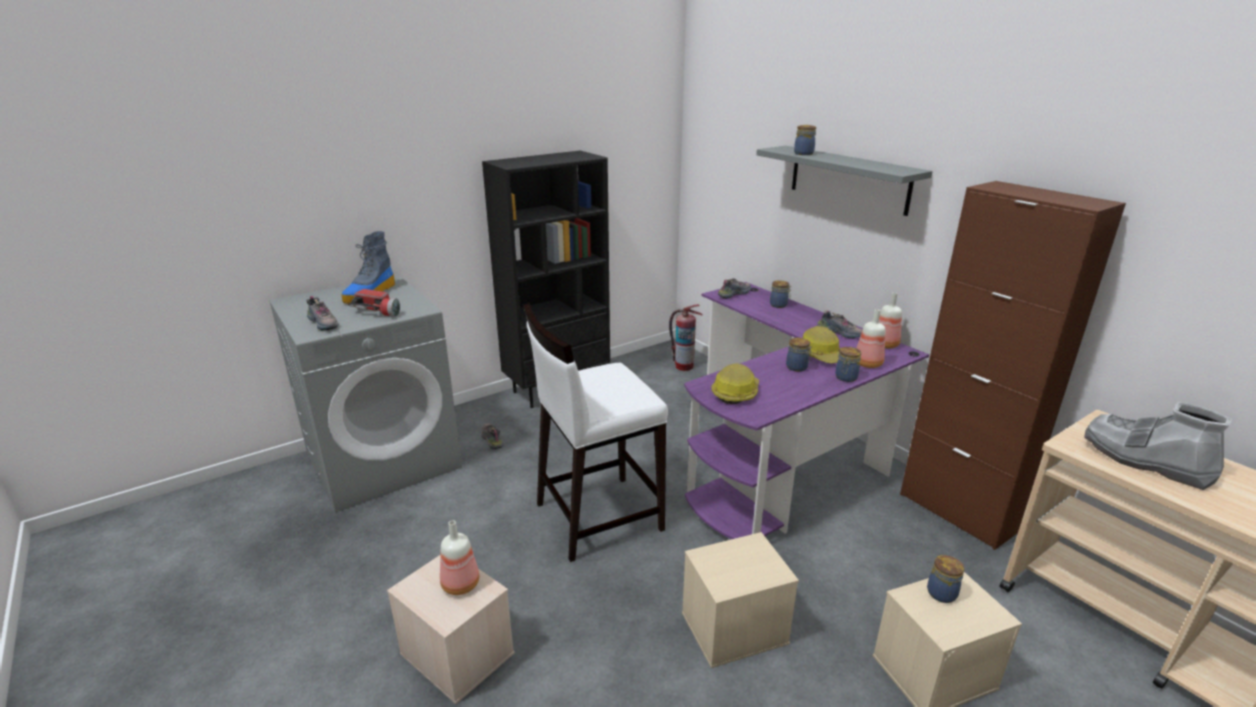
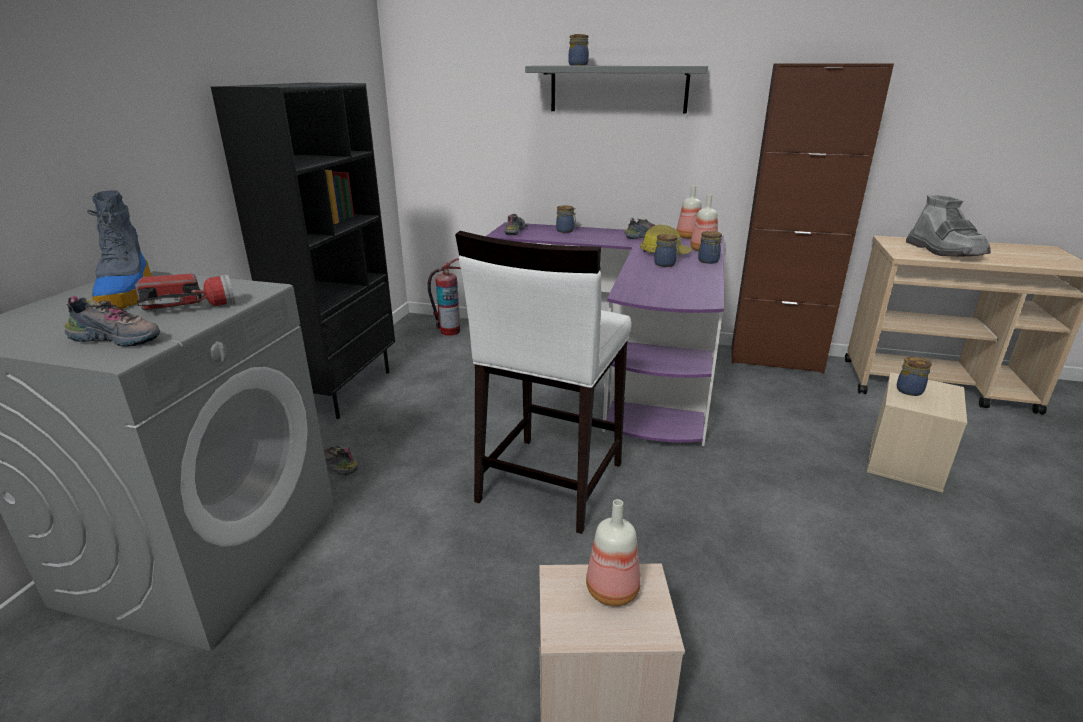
camera: 40 degrees left, 0 degrees up
(733, 629) = (774, 507): beige storage box -> none
(735, 393) = (660, 292): hard hat -> none
(1144, 460) = (945, 251): grey boot -> grey boot turned 105 degrees counterclockwise

